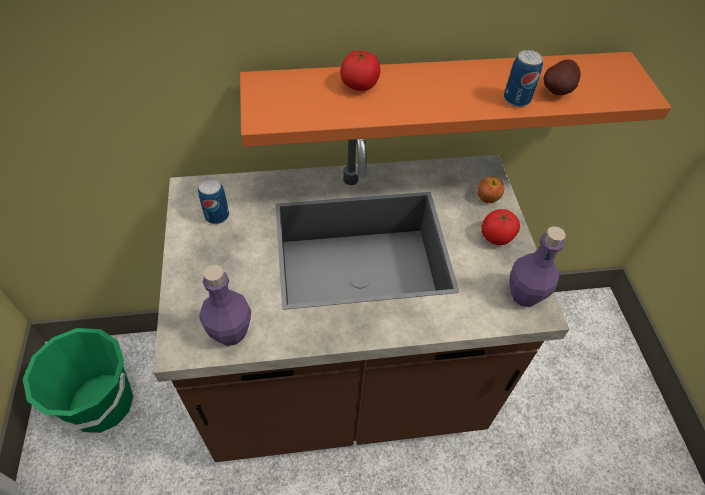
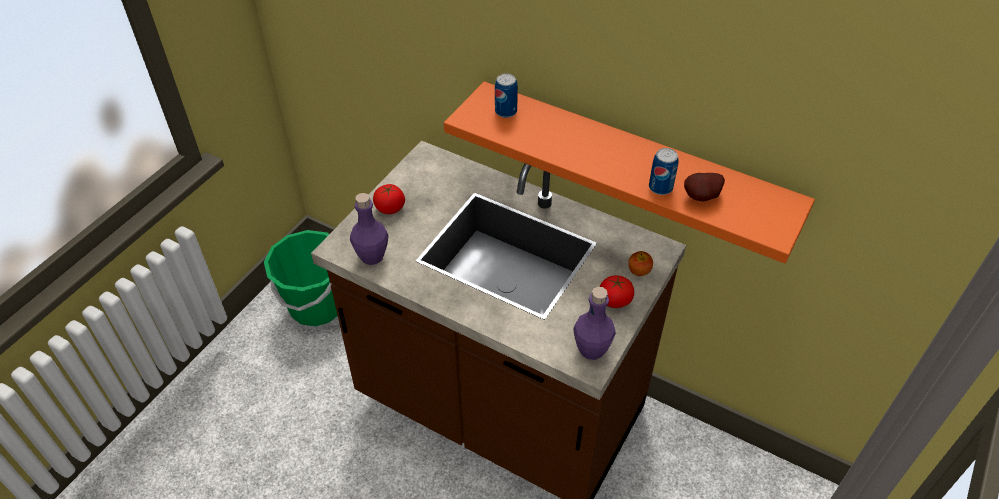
camera: 40 degrees right, 5 degrees down
(217, 216) = (428, 181): can -> can (506, 112)
(359, 85) = (554, 125): tomato -> tomato (390, 208)

